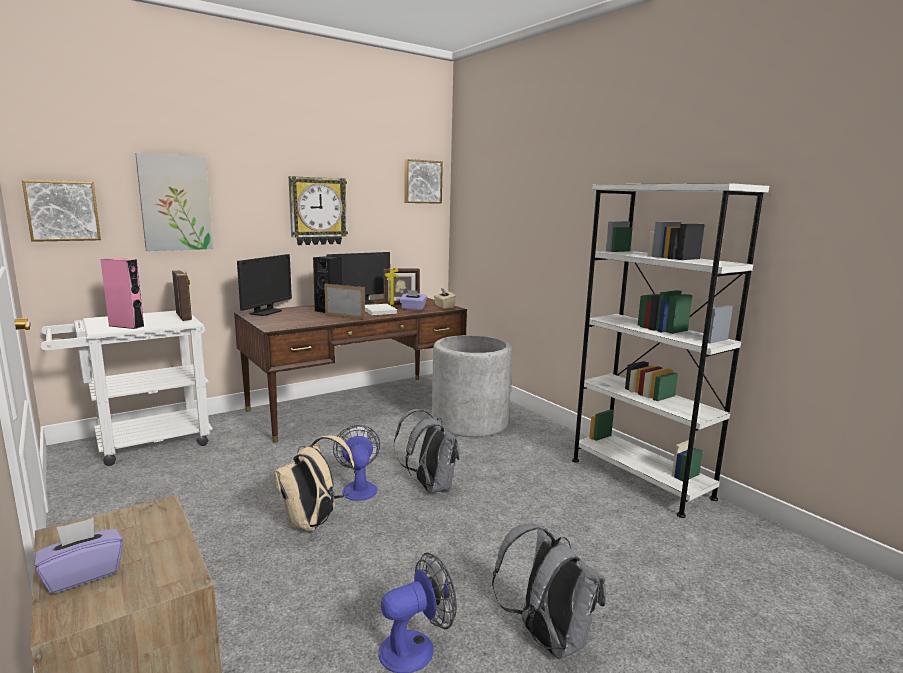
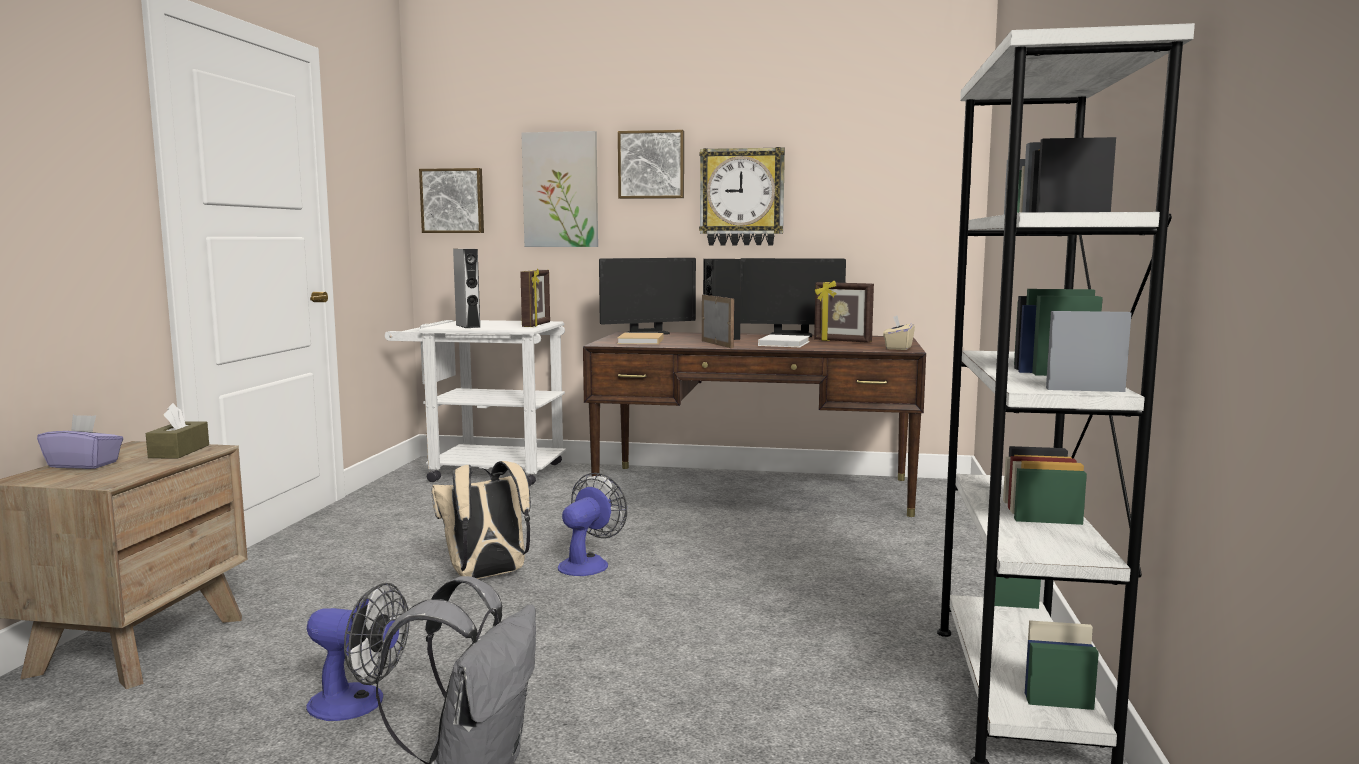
camera: 45 degrees right, 5 degrees down
(126, 326) = (468, 326): pink speaker -> grey speaker
(140, 521) = (179, 451): none -> brown tissue box
(288, 321) = (640, 341): none -> beige book
(413, 308) = (841, 345): purple tissue box -> none
(422, 182) = (927, 145): picture -> picture (651, 165)
(430, 486) = (665, 589): grey backpack -> none
(470, 422) = (871, 543): grey planter -> none

